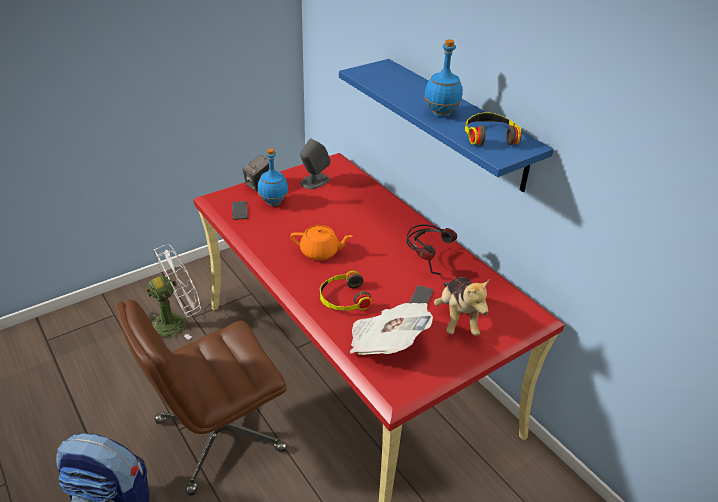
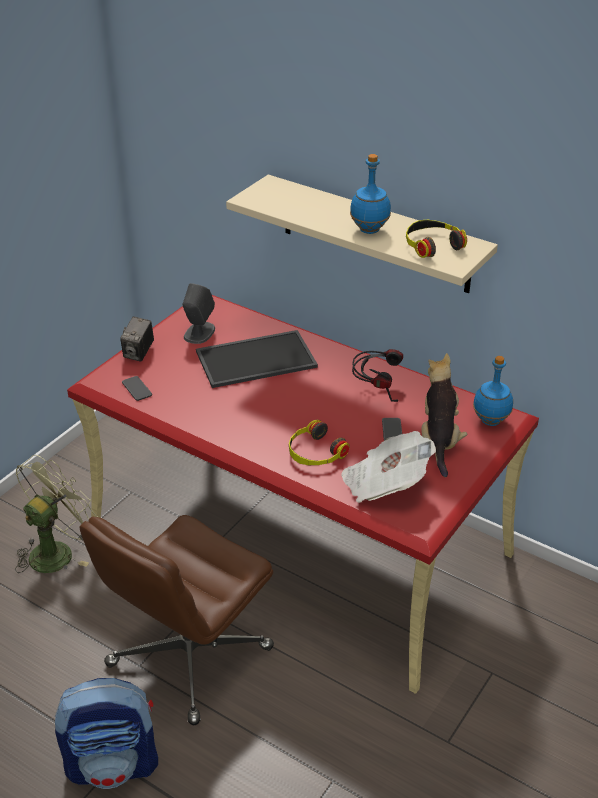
camera: 20 degrees left, 0 degrees up
(176, 321) = (57, 551): white fan -> green fan
(273, 203) = (169, 370): blue bottle -> blue bottle (490, 421)
(320, 252) = (259, 411): orange teapot -> none
(345, 210) = (256, 358): none -> tray
(457, 318) = (439, 440): plush toy -> plush toy turned 150 degrees counterclockwise
(458, 123) = (375, 234): blue shelf -> beige shelf

